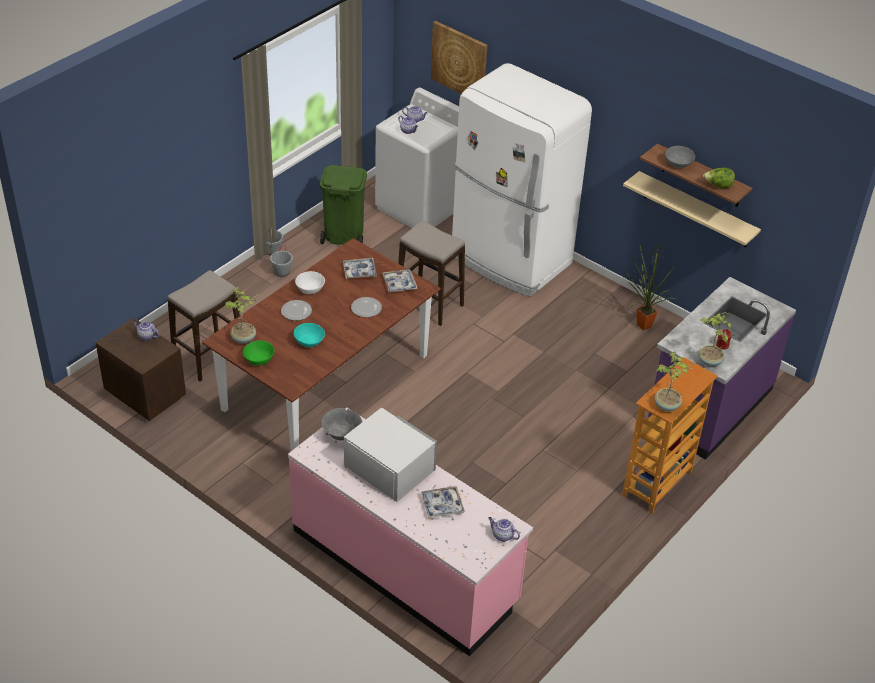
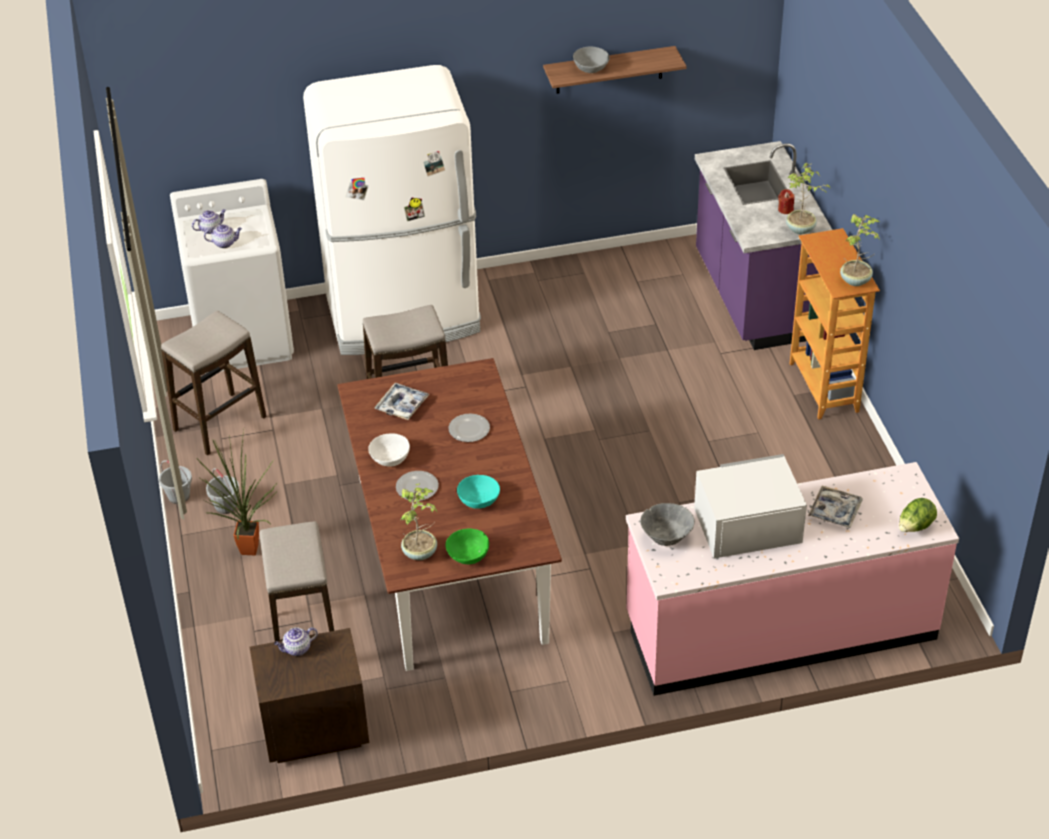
camera: 50 degrees left, 0 degrees up
(343, 236) = (220, 424): green trash can -> stool
(399, 284) = (455, 385): tray -> none
(459, 61) = (226, 123): picture -> none
(502, 535) = (911, 488): teapot -> none
(641, 326) = (603, 280): potted plant -> potted plant (248, 552)
(696, 210) = (610, 113): beige shelf -> none
(718, 186) = (651, 63): lettuce -> lettuce (915, 527)

